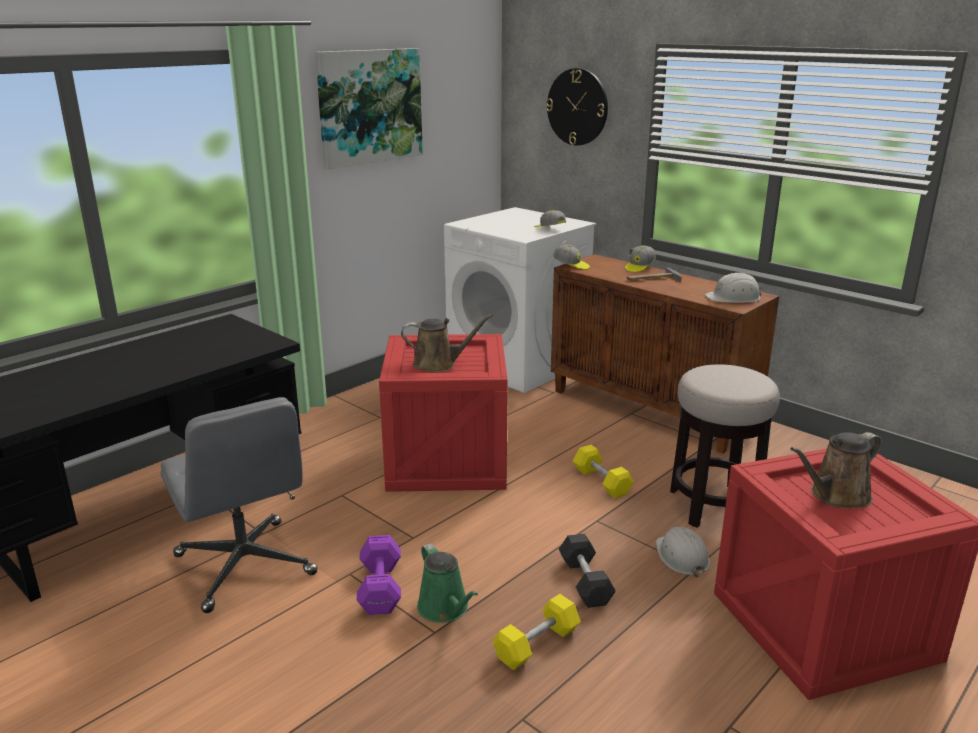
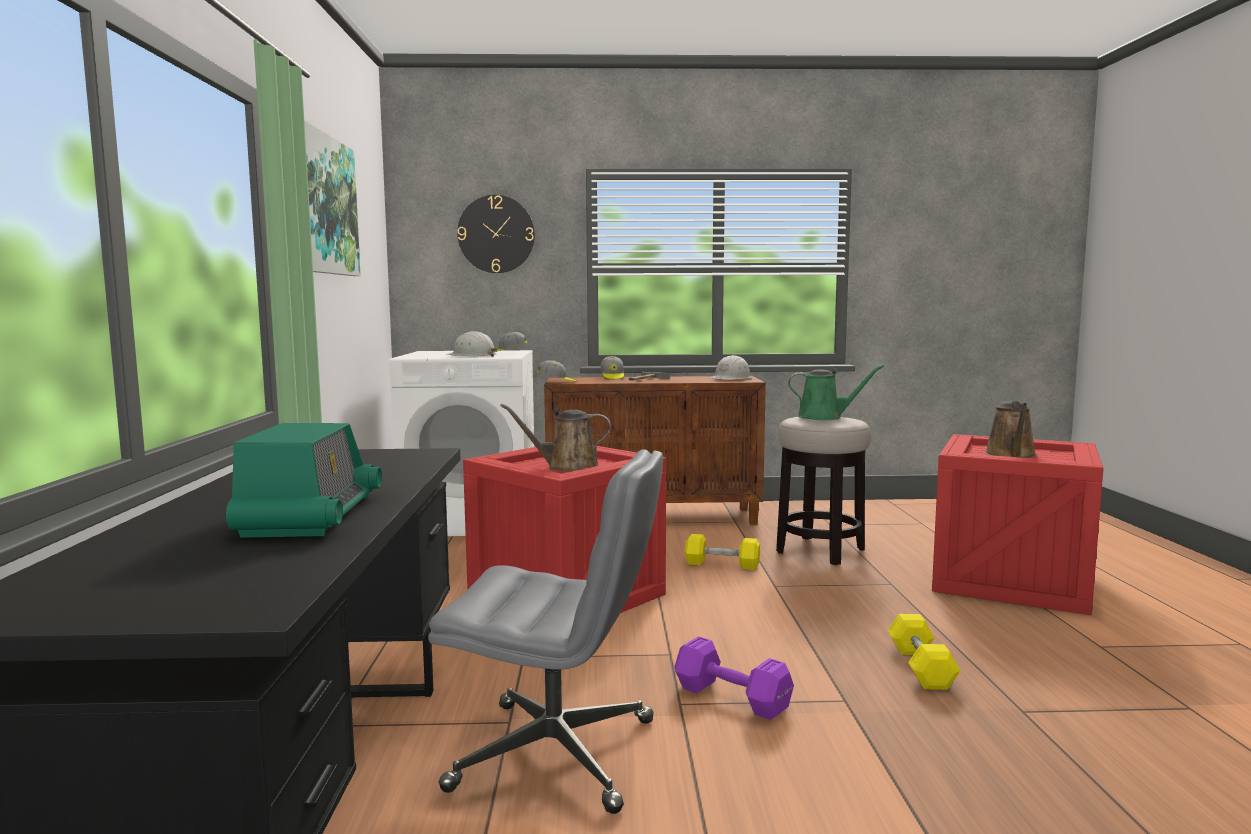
camera: 45 degrees left, 15 degrees down
(95, 387) = (311, 515): none -> radio
(439, 364) = (567, 467): brown watering can -> brown watering can turned 135 degrees counterclockwise
(445, 609) = (814, 683): green watering can -> green watering can (824, 417)
(585, 582) = (856, 620): grey dumbbell -> none
(681, 556) = (870, 582): white hard hat -> white hard hat (472, 356)

